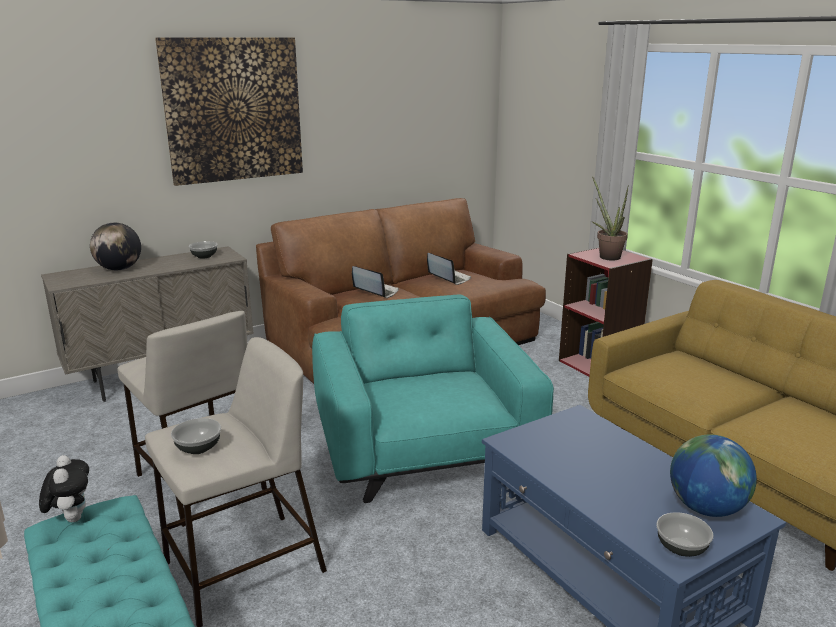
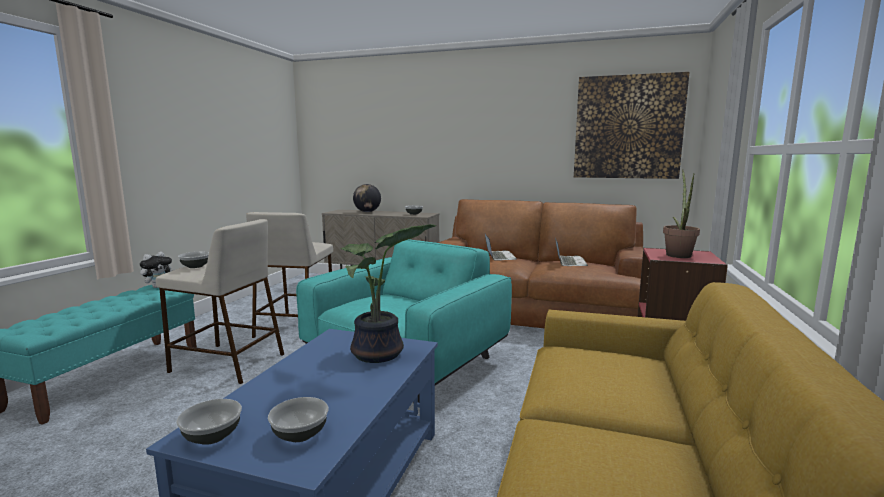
camera: 50 degrees right, 10 degrees down
(233, 110) = (453, 123): picture -> picture (628, 127)
(582, 436) = (379, 355): none -> potted plant
(706, 508) = (300, 434): globe -> bowl

